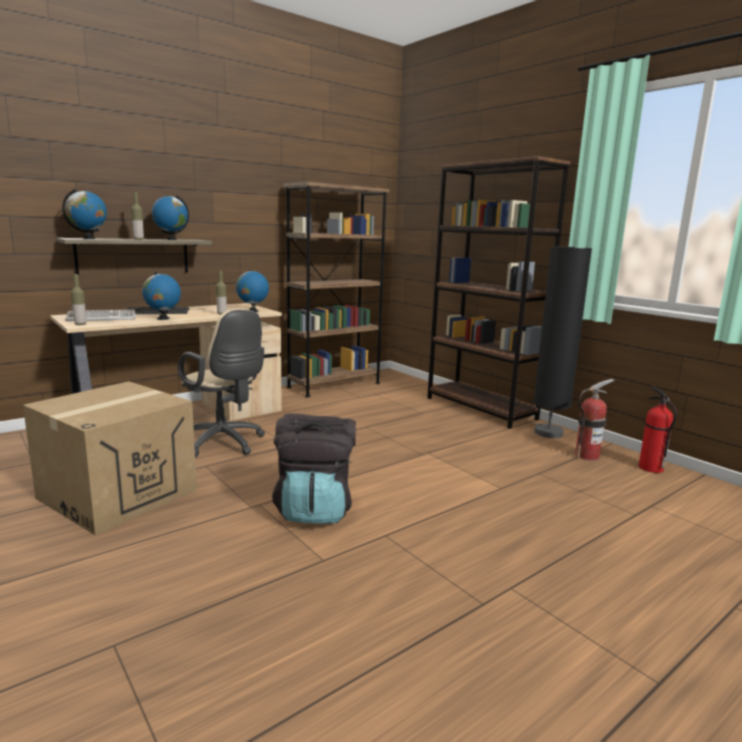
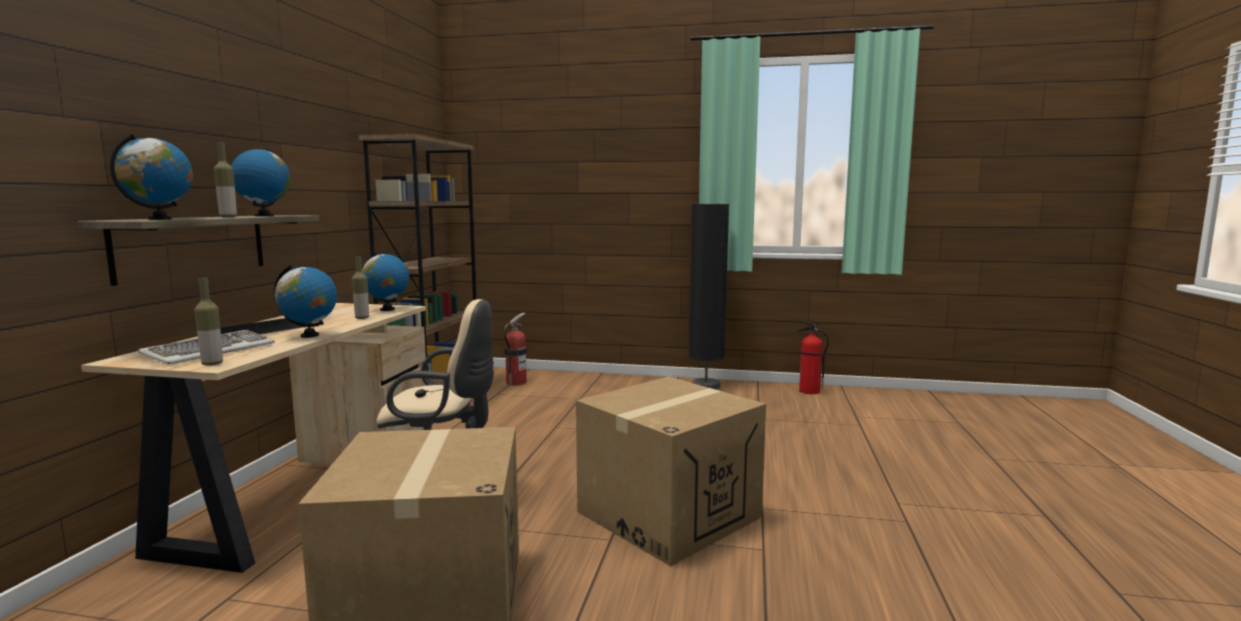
camera: 40 degrees left, 5 degrees down
(315, 509) = (668, 514): black backpack -> cardboard box
(480, 408) = (619, 381): brown bookcase -> none
(587, 455) = (761, 395): fire extinguisher -> fire extinguisher (516, 382)

